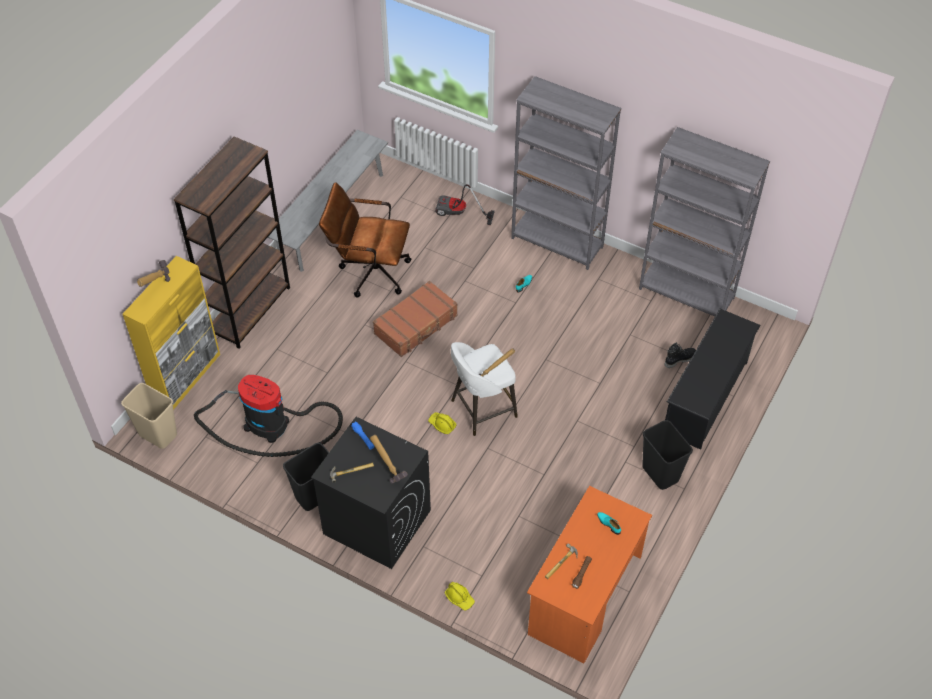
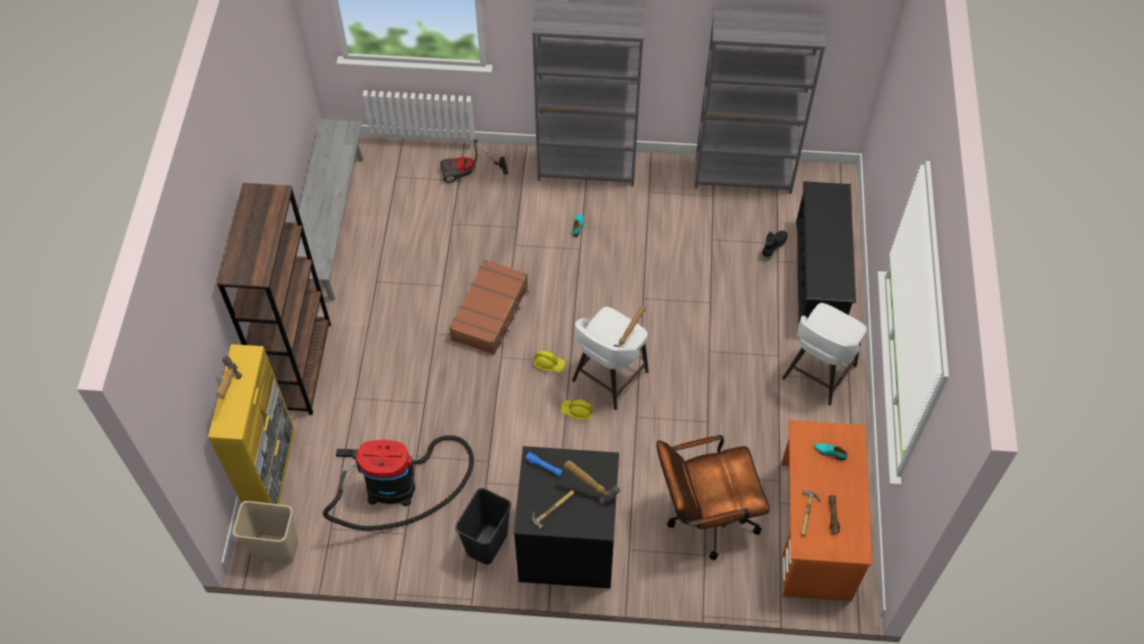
camera: 25 degrees left, 5 degrees up
(369, 271) = (407, 272): brown office chair -> brown office chair (704, 516)
(459, 598) = (695, 588): yellow hard hat -> yellow hard hat (549, 364)
(659, 473) = (817, 374): black trash can -> white stool

